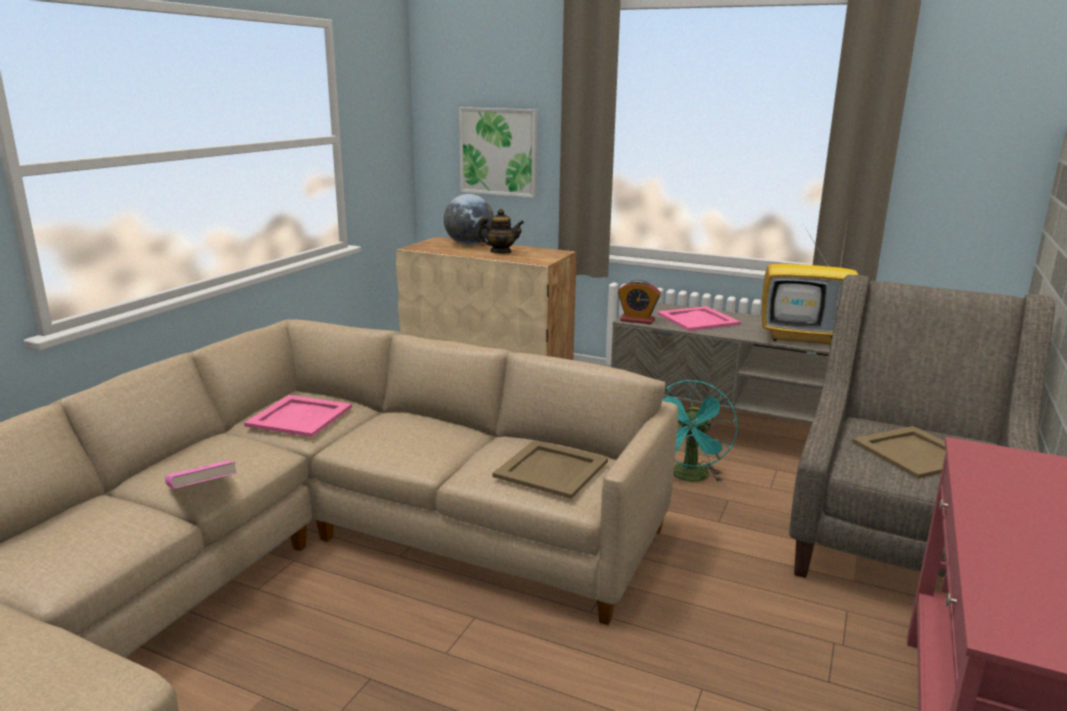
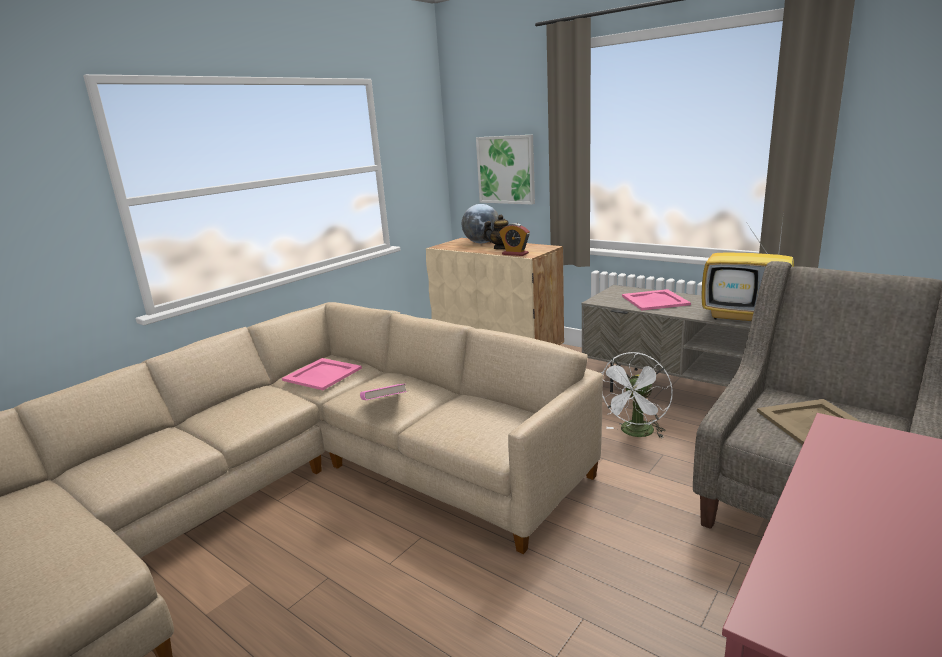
camera: 15 degrees right, 0 degrees up
(202, 492) = (231, 429): pink book -> pink book (384, 404)
(551, 468) = (486, 423): beige tray -> none
(637, 320) = (602, 301): alarm clock -> alarm clock (515, 254)
(689, 478) = (635, 433): turquoise fan -> white fan

